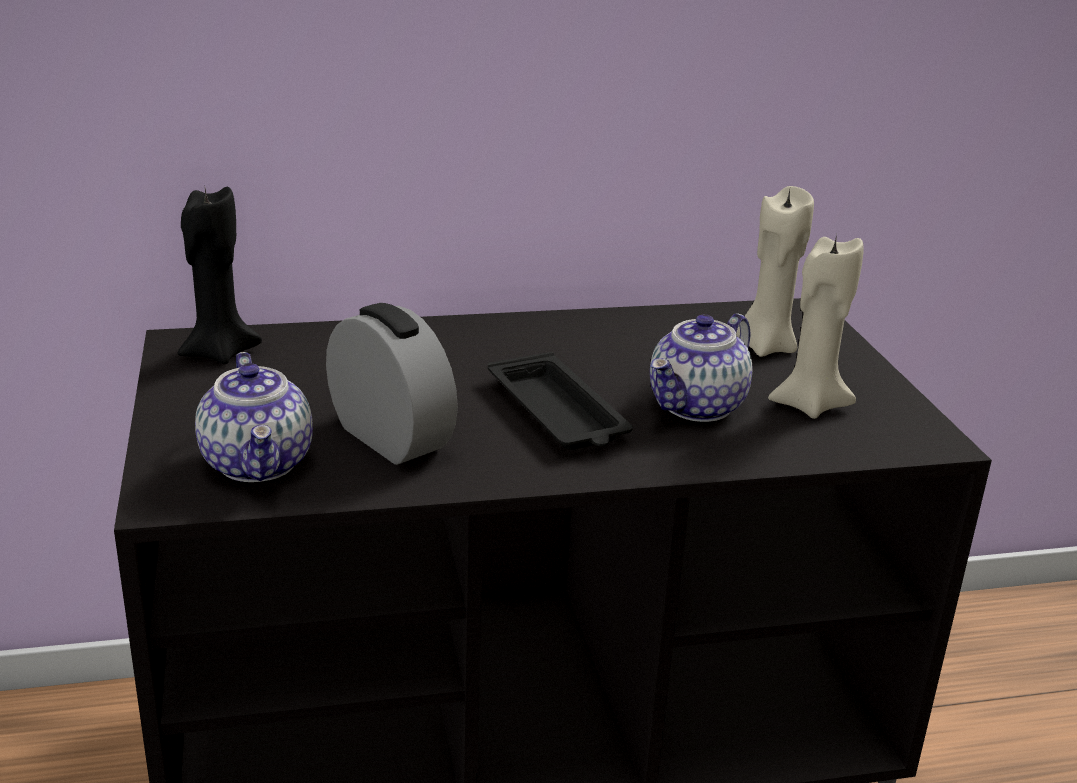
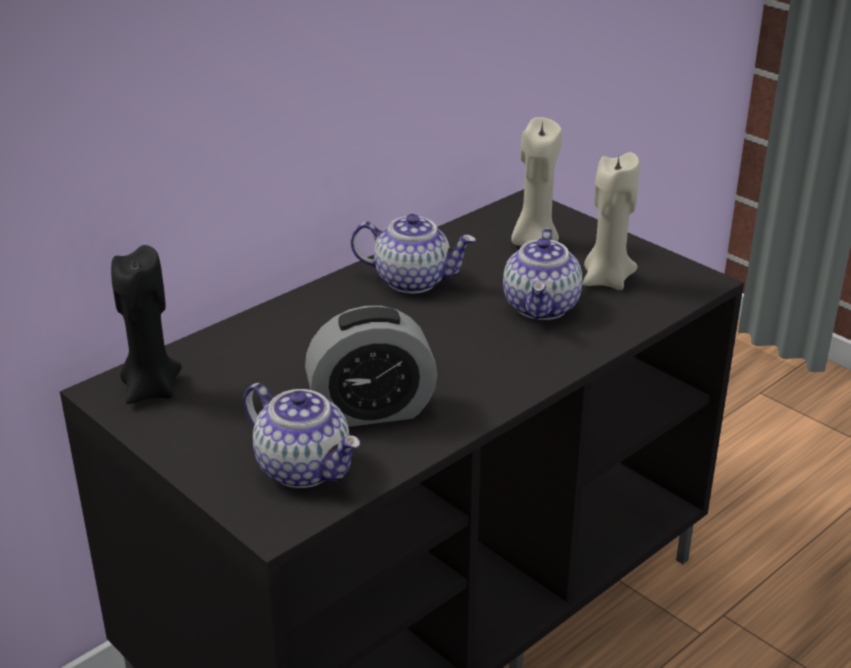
camera: 30 degrees left, 5 degrees up
(390, 438) = (371, 410): alarm clock -> alarm clock turned 150 degrees clockwise
(558, 413) = (460, 346): black tray -> none
(586, 341) = (413, 280): none -> teapot

